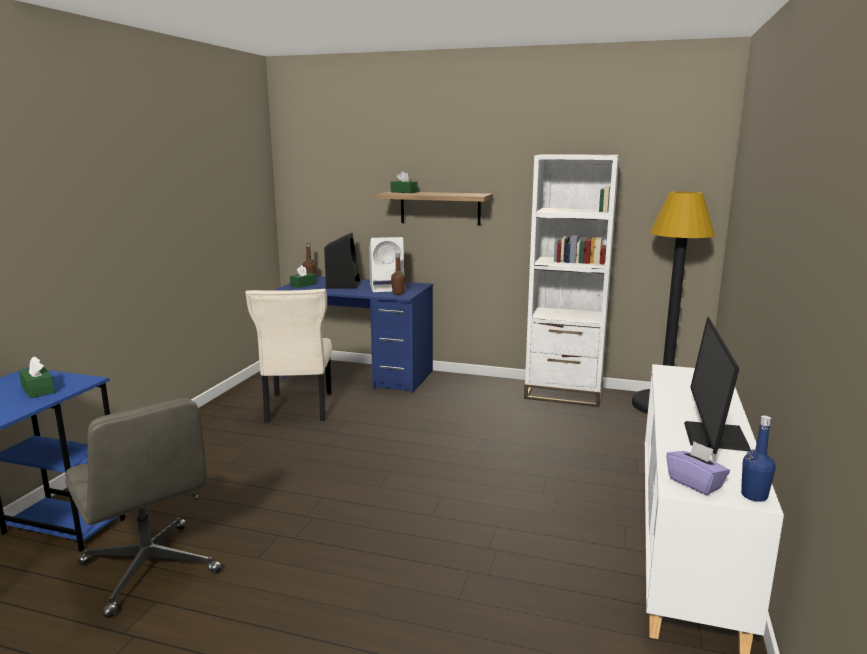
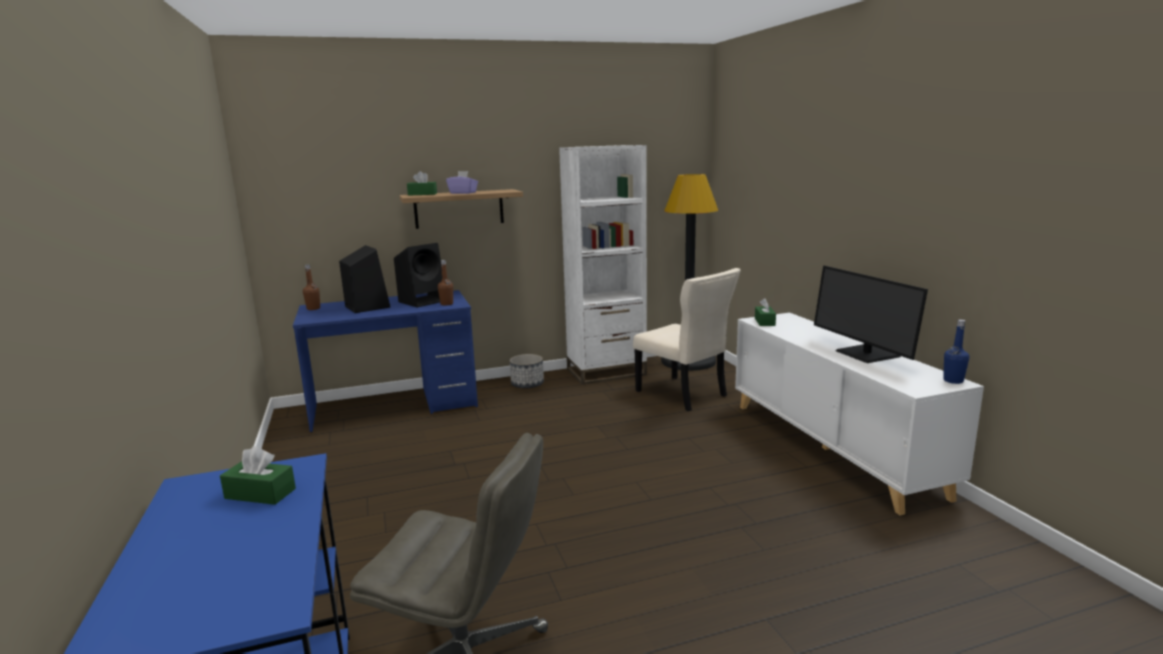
camera: 35 degrees left, 0 degrees up
(298, 409) = (379, 456): beige chair -> beige chair (683, 395)
(303, 285) = (319, 315): green tissue box -> green tissue box (764, 322)
(388, 288) = (423, 301): white speaker -> black speaker
(478, 386) = (527, 384): none -> planter
(695, 483) = (916, 384): purple tissue box -> purple tissue box (463, 193)

